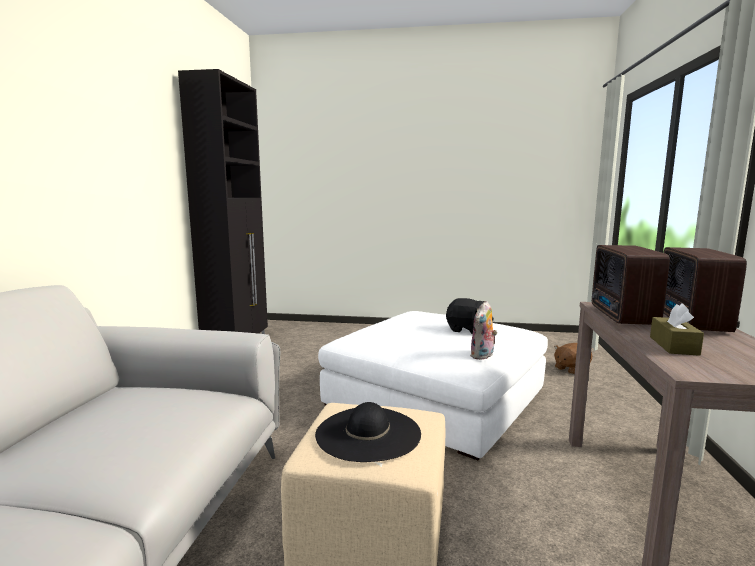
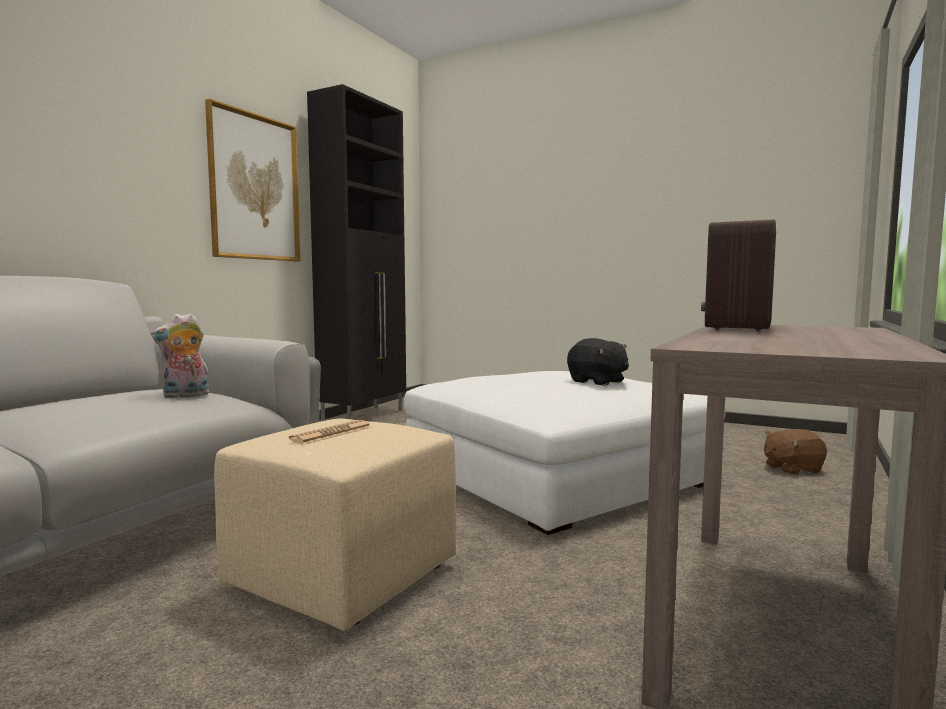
camera: 20 degrees right, 5 degrees down
(143, 165) = (254, 187): none -> picture
(368, 433) = (332, 433): black hat -> newspaper
(483, 356) = (583, 403): plush toy -> plush toy (185, 396)
(673, 346) = (740, 338): brown tissue box -> none
(691, 322) = (838, 332): radio -> none

